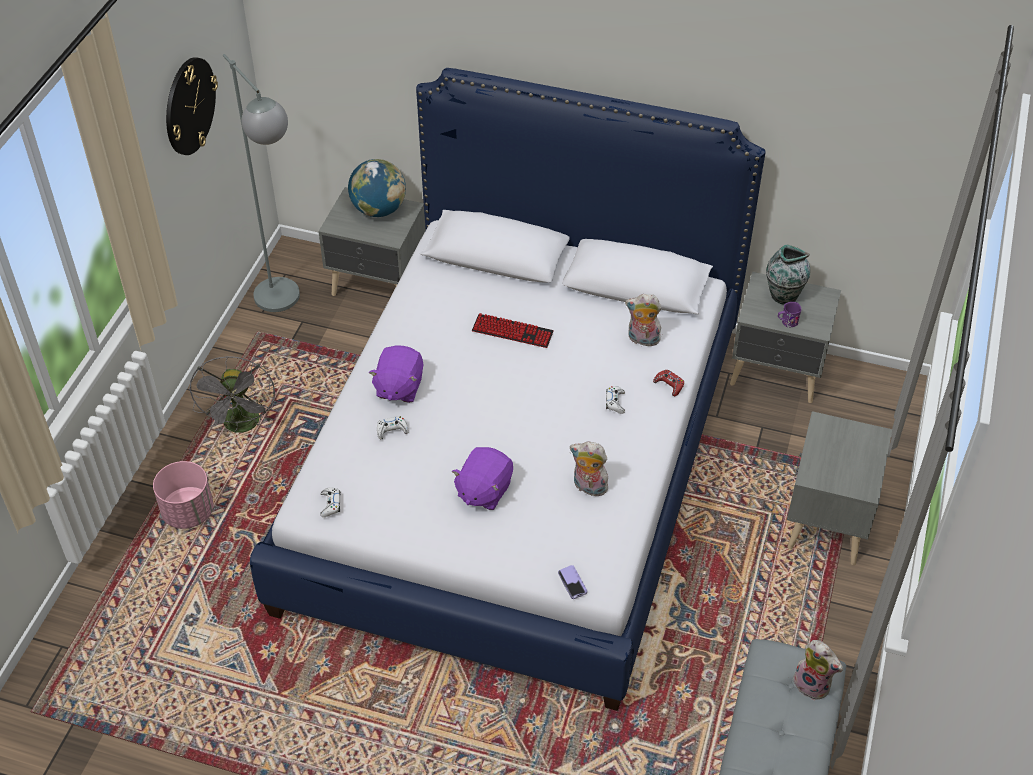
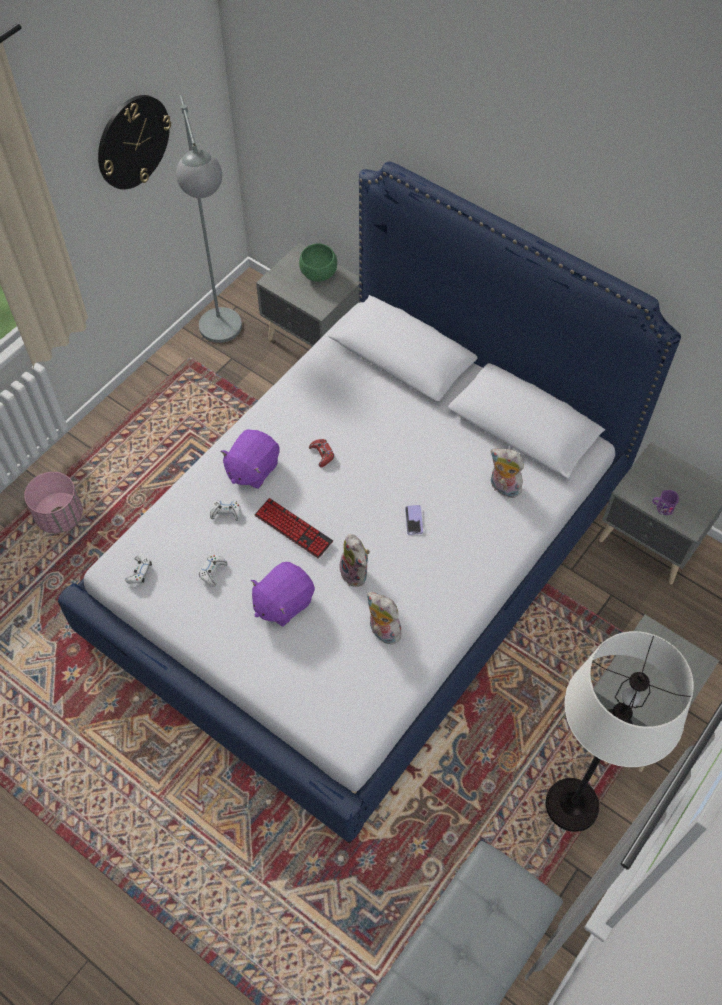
camera: 20 degrees right, 10 degrees up
(242, 426) = (139, 447): grey fan -> none
(378, 209) = (319, 275): globe -> green bowl
(512, 332) = (382, 442): keyboard -> keyboard (293, 529)
(572, 583) = (323, 728): phone -> phone (414, 520)
(615, 402) = (447, 548): white game controller -> white game controller (213, 572)
(669, 385) = (508, 545): red game controller -> red game controller (322, 454)
(783, 295) = (670, 477): vase -> none
(806, 613) = (572, 806): none -> white floor lamp
(813, 684) = (517, 915): plush toy -> plush toy (356, 573)

